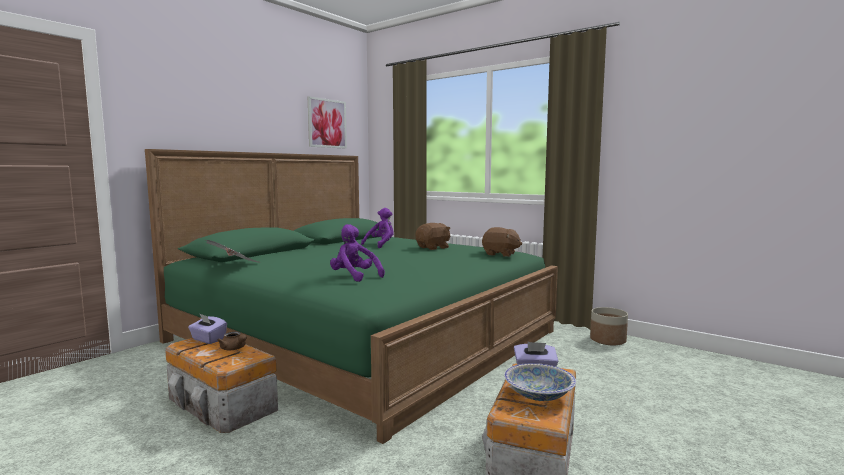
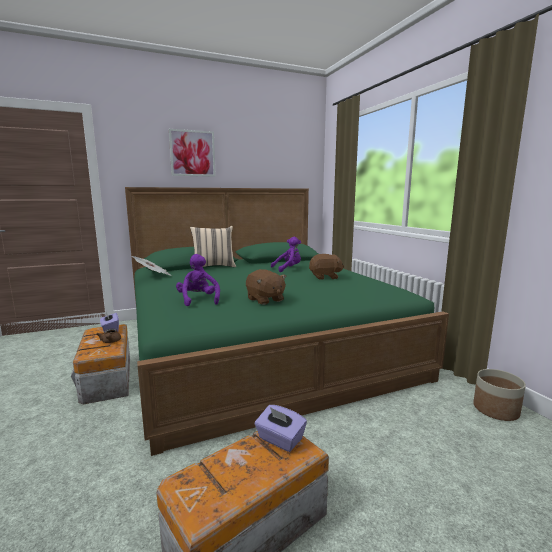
camera: 30 degrees right, 5 degrees up
(289, 250) = (214, 267): none -> beige pillow
(327, 123) = (280, 161): picture -> picture (192, 153)
(500, 254) = (377, 293): brown plush toy -> brown plush toy (265, 300)
(539, 395) = (238, 474): bowl -> none

